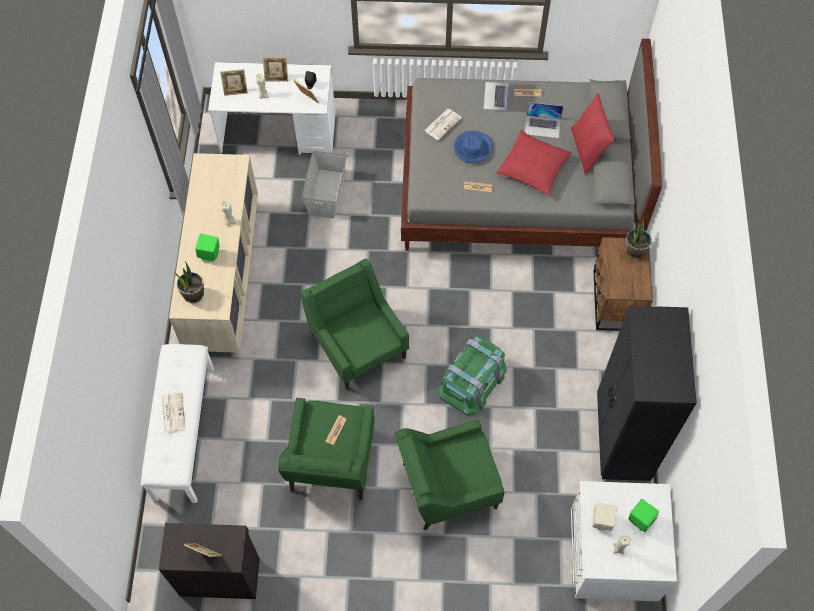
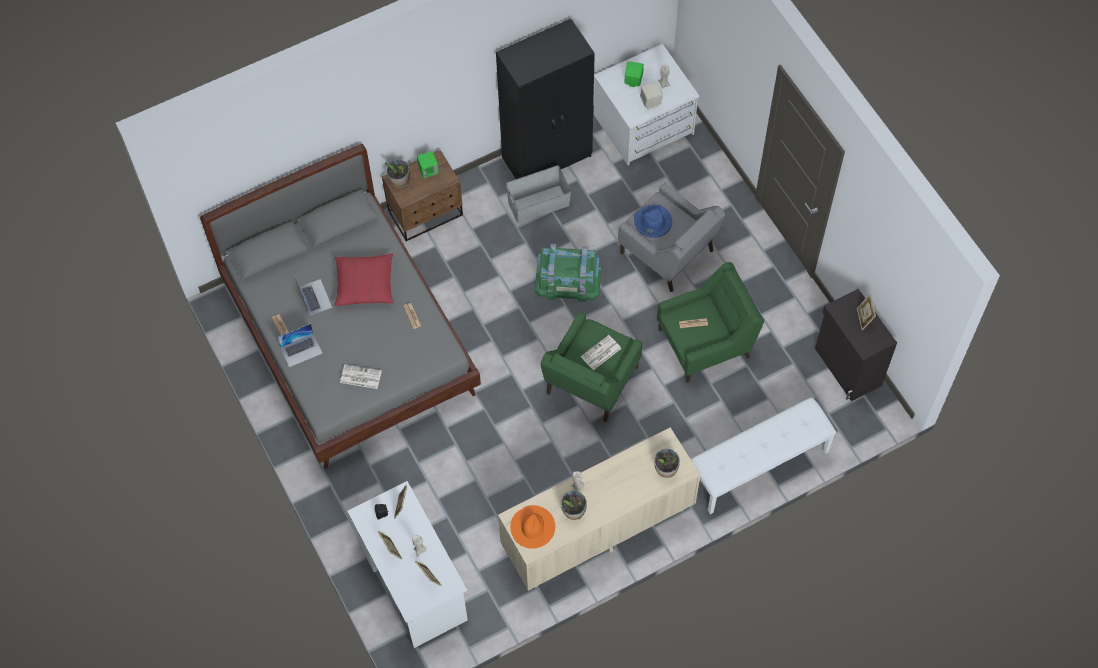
camera: 120 degrees left, 0 degrees up
(172, 412) = (765, 443): newspaper -> newspaper (600, 353)
(209, 254) = (620, 481): green speaker -> green speaker (428, 171)
(210, 207) = (574, 511): none -> potted plant
(220, 172) = (532, 526): none -> orange hat
(327, 193) = (454, 495): grey storage box -> grey storage box (538, 204)
(447, 486) = (668, 253): green armchair -> grey armchair
(472, 148) = (372, 340): blue hat -> blue hat (653, 222)
(588, 149) = (319, 251): red pillow -> none

